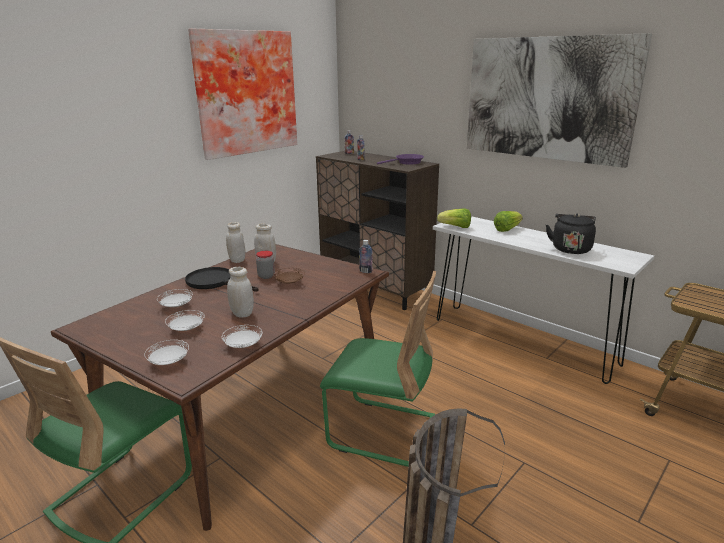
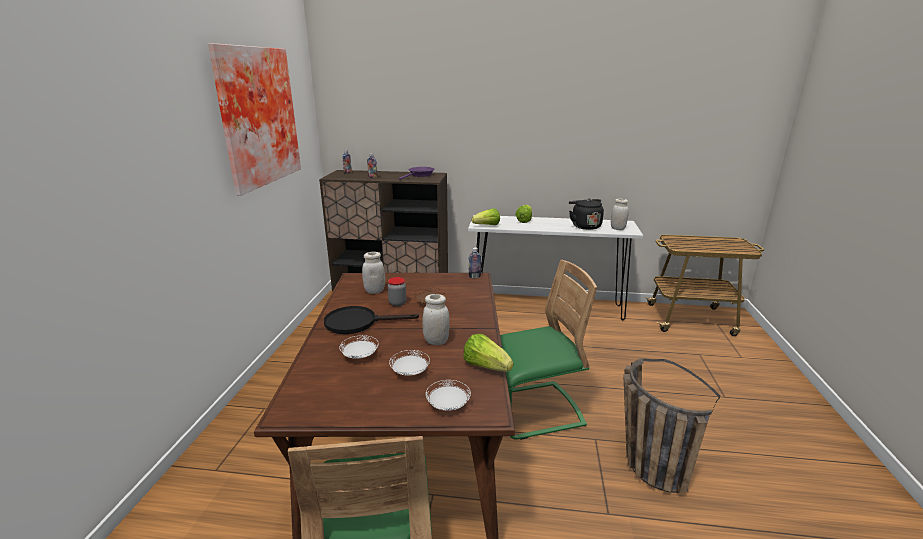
camera: 35 degrees left, 0 degrees up
(237, 260) = (342, 297): white jar -> white jar (617, 229)
(243, 346) = (486, 366): white plate -> lettuce
(547, 99) = (543, 111): picture -> none

